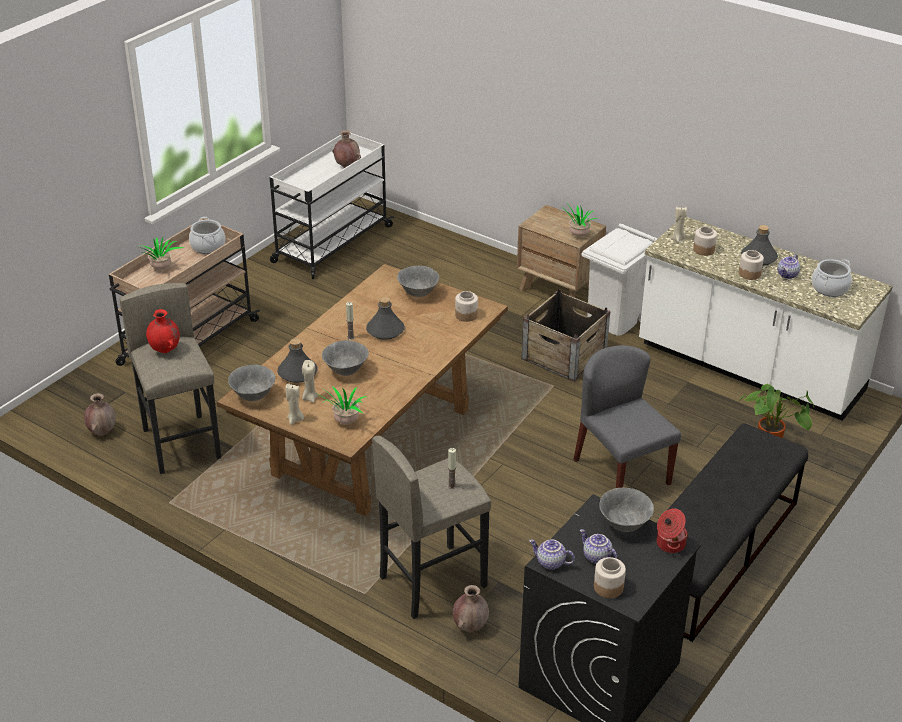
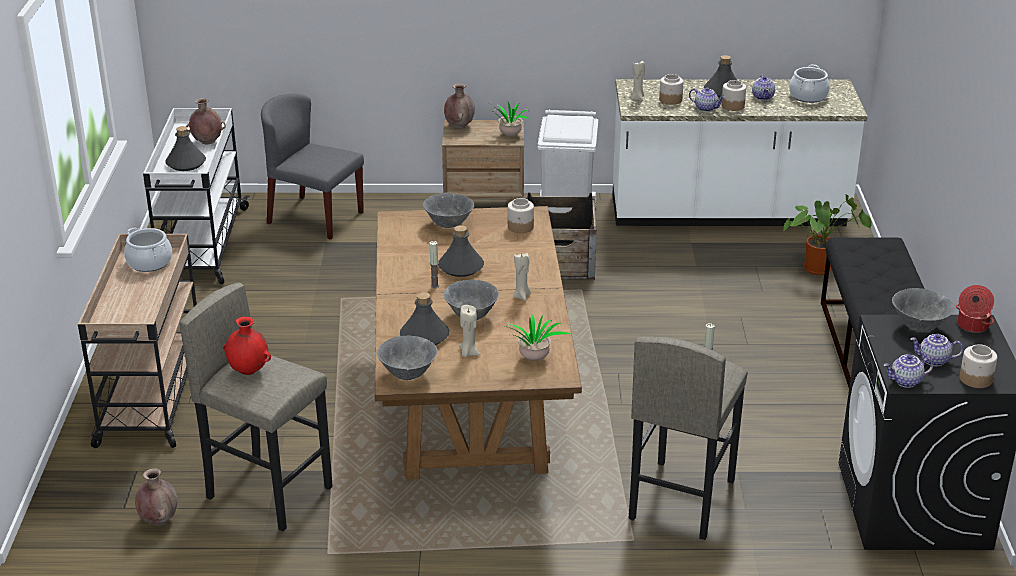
camera: 35 degrees left, 5 degrees down
(161, 269) = (123, 302): potted plant -> none
(295, 420) = (481, 377): beige candle -> beige candle (522, 296)
(314, 178) = (186, 164): none -> grey bottle
(470, 626) = (761, 521): brown vase -> brown vase (459, 126)
(621, 471) = (726, 335): grey chair -> grey chair (314, 217)
(724, 268) = (706, 108): none -> teapot

